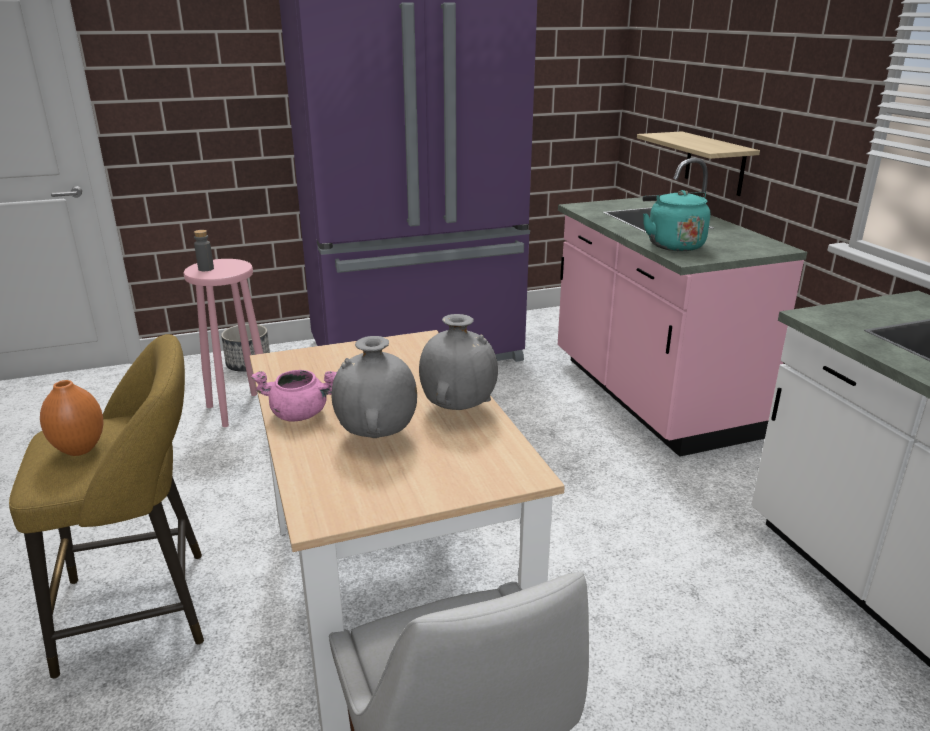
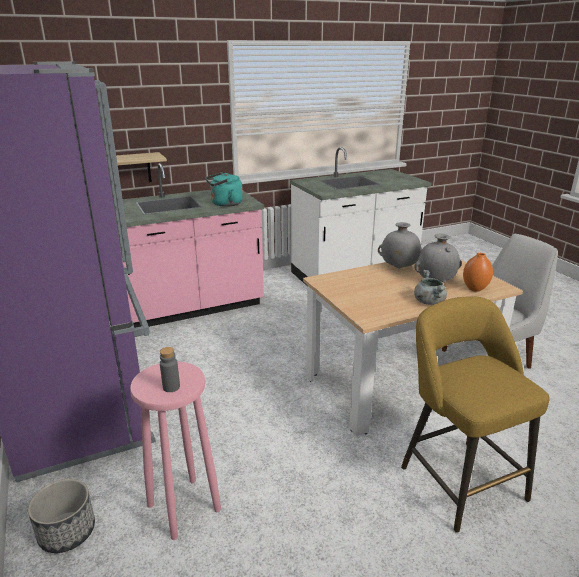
camera: 95 degrees left, 0 degrees up
(80, 450) = (492, 381): orange vase -> orange vase (475, 289)
(300, 414) = (428, 301): pink cooking pot -> grey cooking pot

